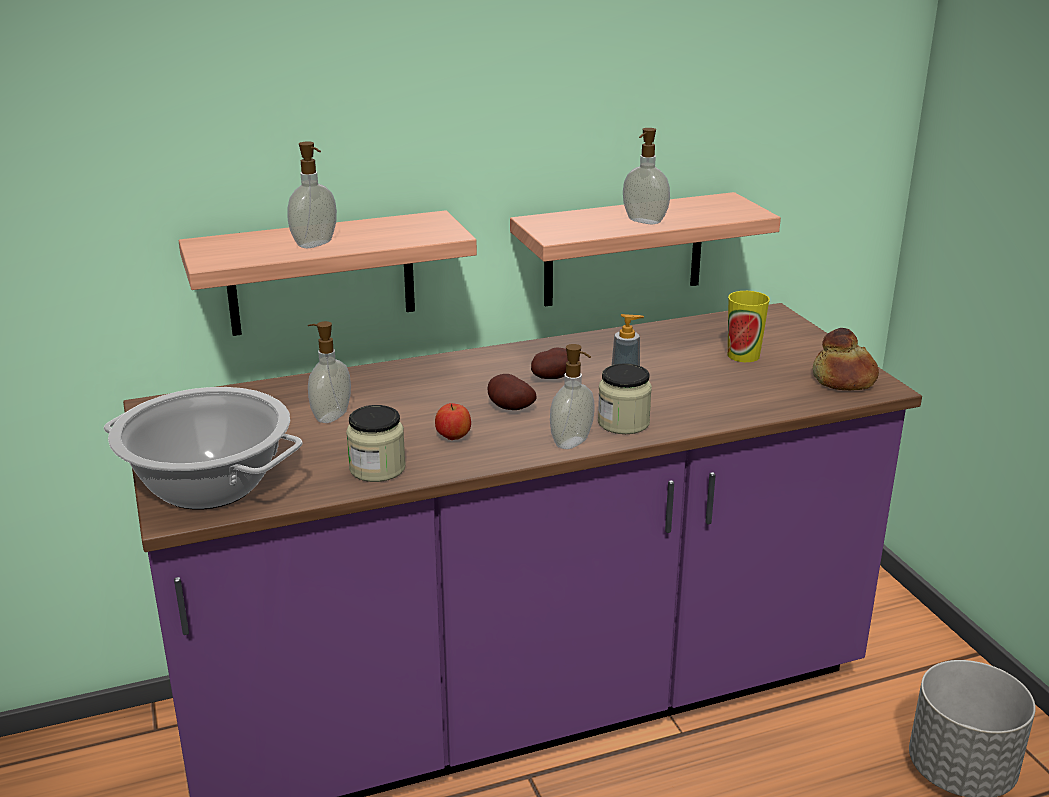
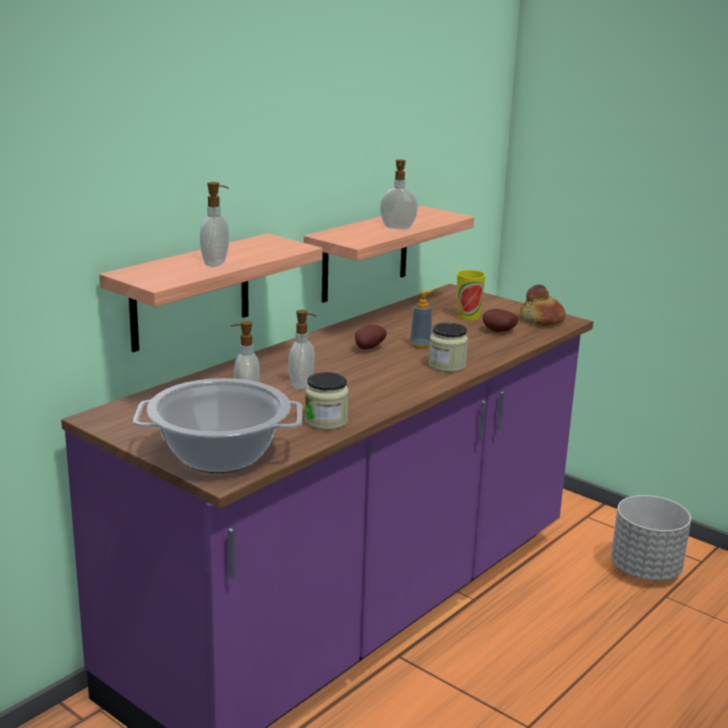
camera: 30 degrees left, 5 degrees down
(453, 437) = (351, 394): apple -> none
(509, 409) = (364, 371): potato -> potato (498, 332)
(573, 443) = (432, 382): soap dispenser -> soap dispenser (302, 385)

